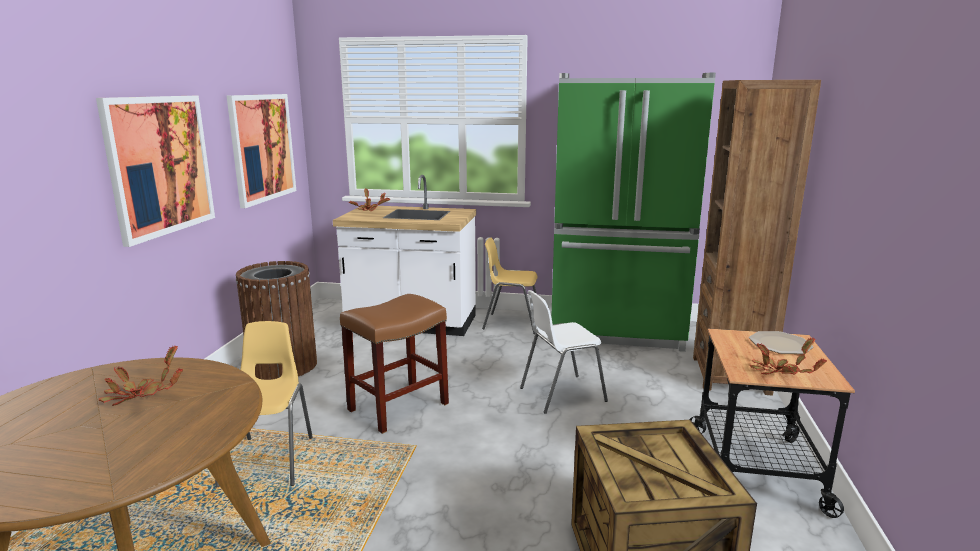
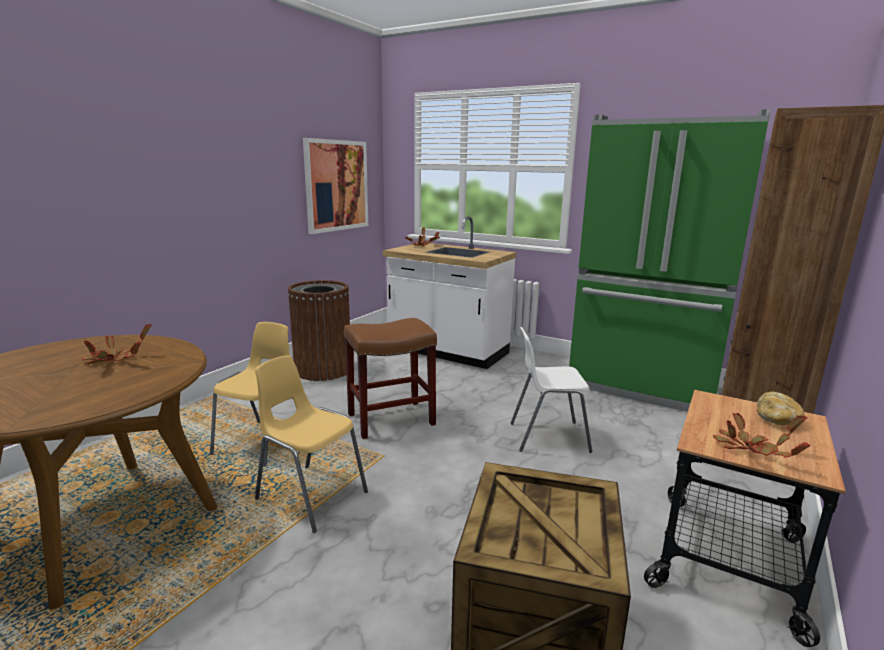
camera: 20 degrees right, 0 degrees up
(160, 165) = (230, 189): picture -> none
(511, 323) = (539, 364): yellow chair -> yellow chair (310, 496)
(780, 344) = (776, 420): plate -> bread

